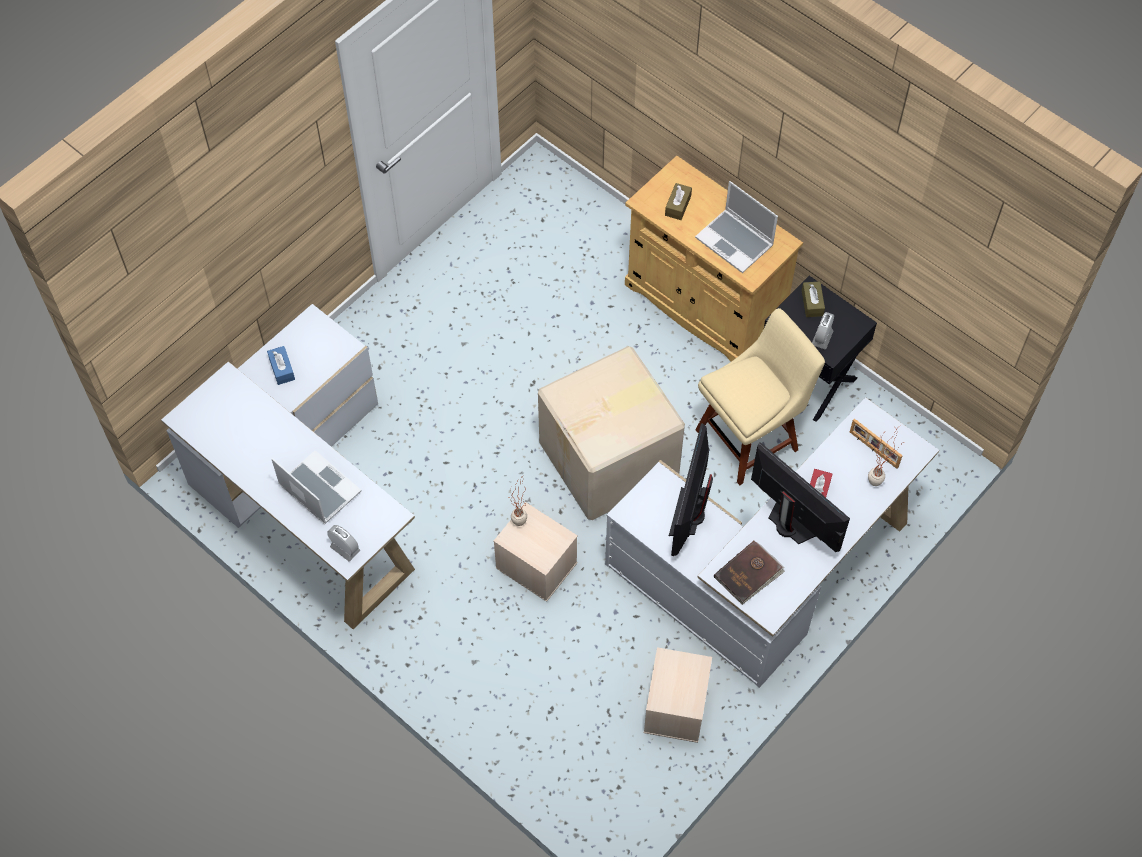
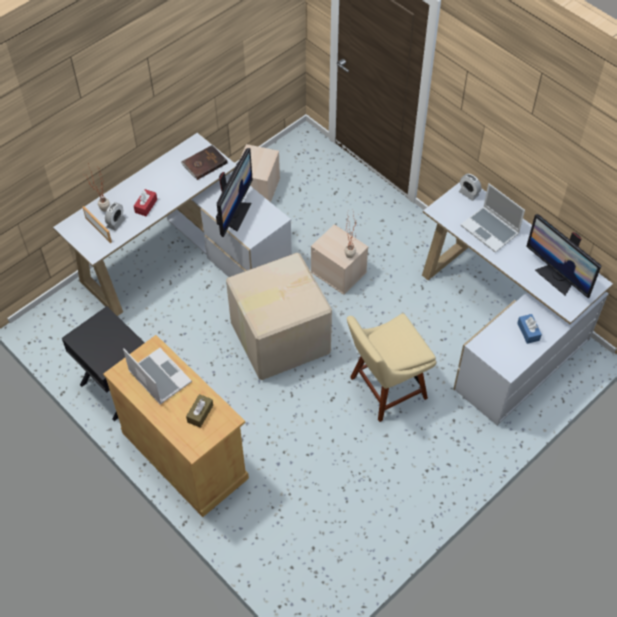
camera: 175 degrees left, 5 degrees down
(751, 437) = (172, 346): beige chair -> beige chair (384, 389)
(790, 524) = (169, 189): monitor -> monitor (557, 277)
(812, 303) = (107, 356): brown tissue box -> none
(822, 338) = (108, 328): alarm clock -> alarm clock (116, 223)

